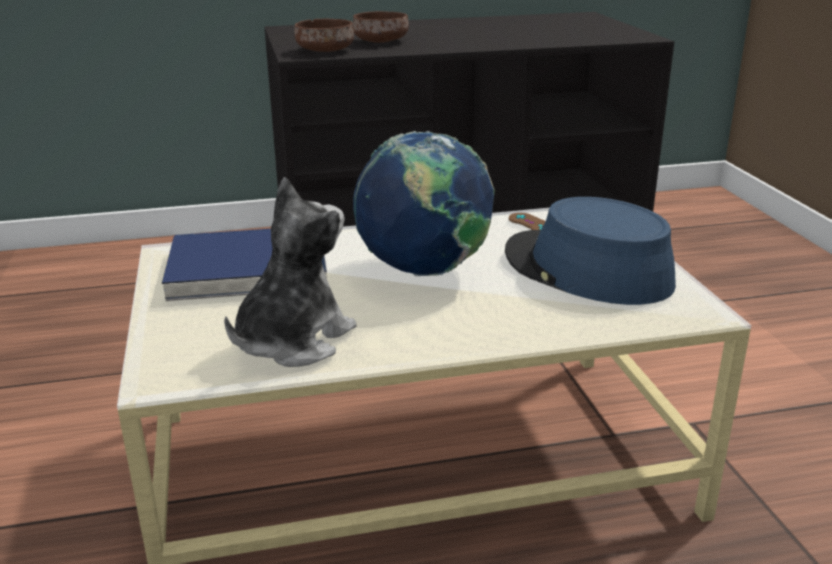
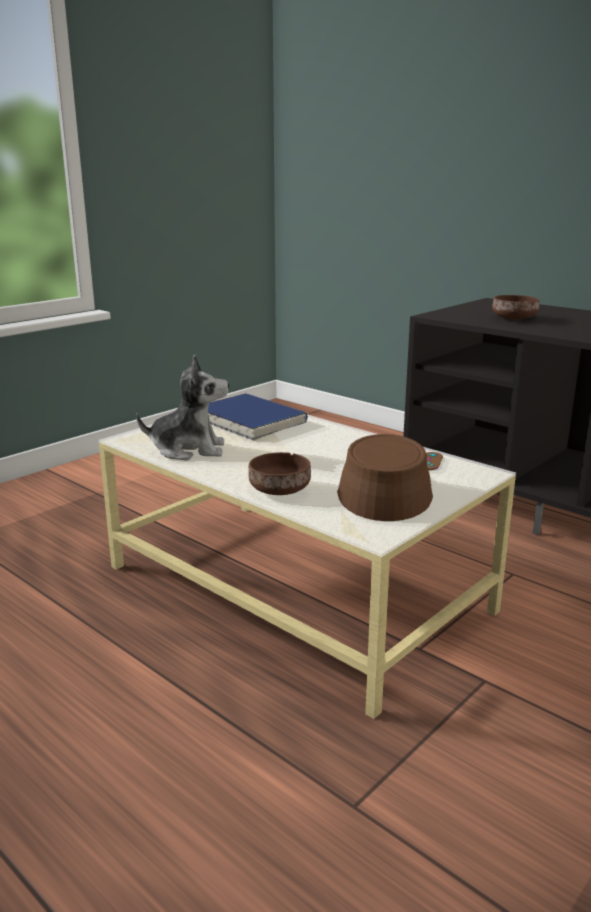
camera: 55 degrees right, 5 degrees down
(325, 51) = (457, 316): brown bowl -> brown bowl (278, 490)
(425, 272) = (309, 454): globe -> none
(586, 270) = (384, 490): blue hat -> brown hat

